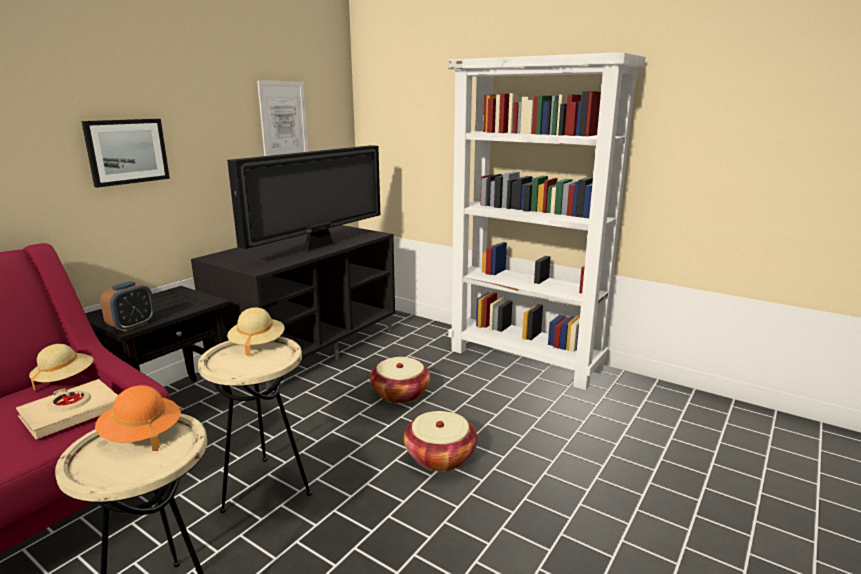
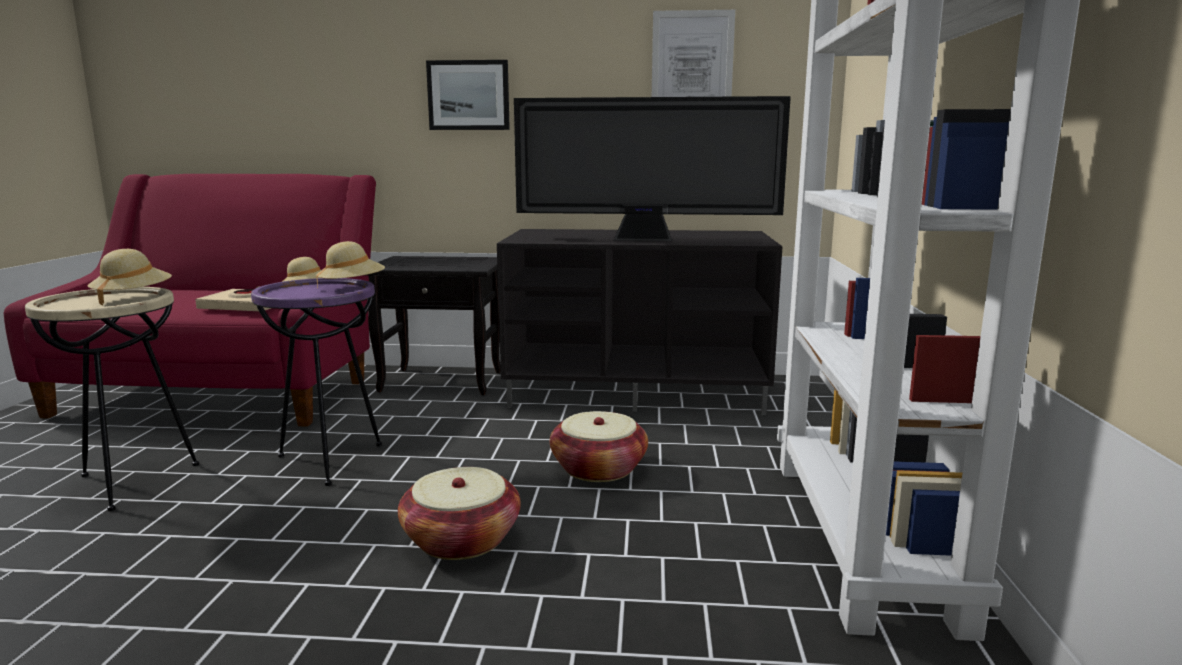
camera: 60 degrees right, 5 degrees down
(132, 326) = (385, 266): alarm clock -> none
(142, 435) = (133, 298): orange hat -> beige hat
(266, 487) = (330, 461): beige side table -> purple side table

